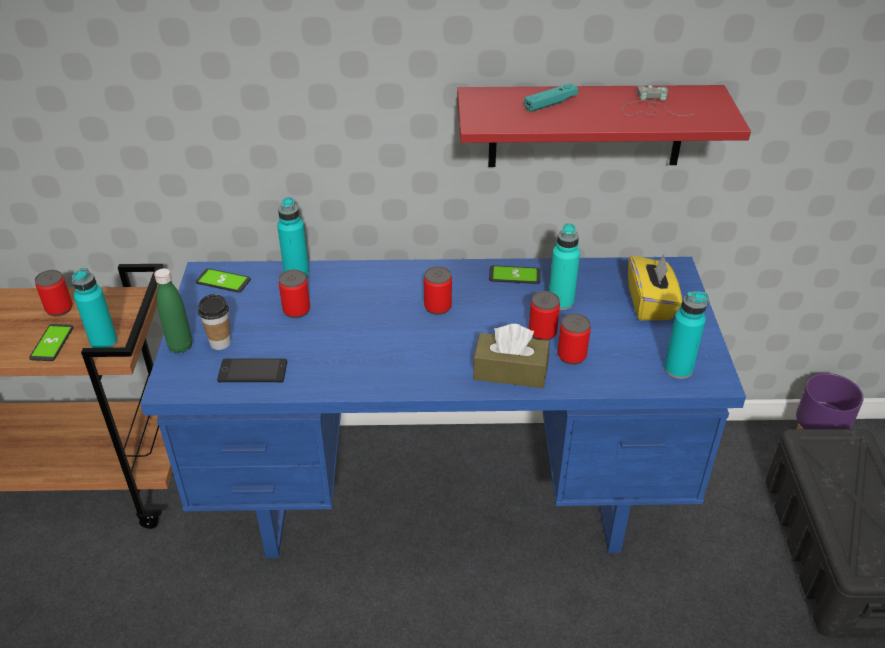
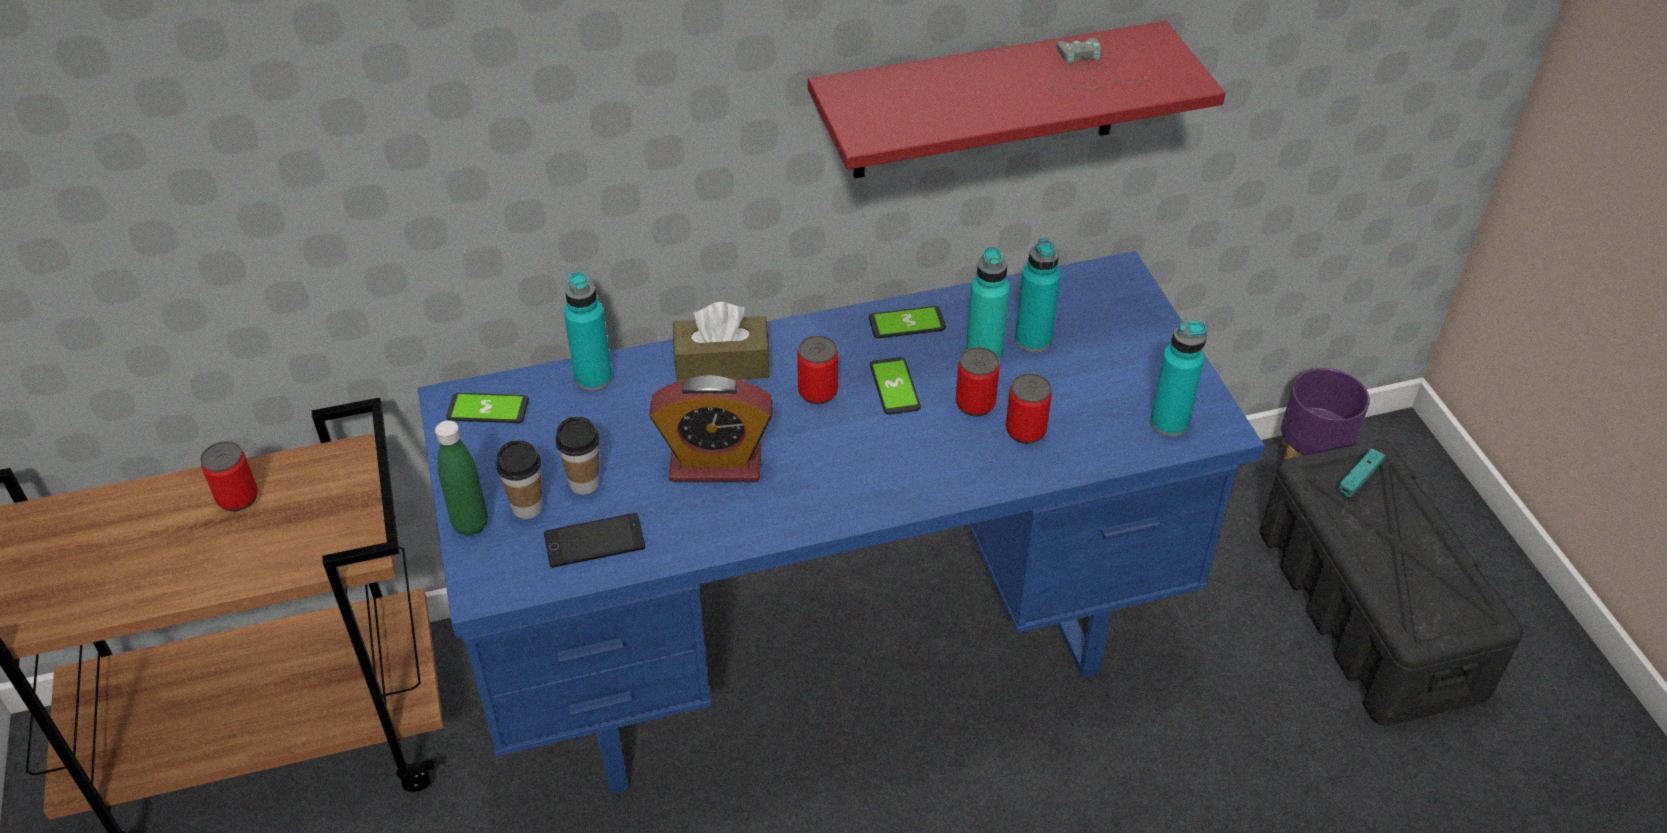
camera: 15 degrees left, 5 degrees up
(52, 343) = (254, 555): phone -> phone (894, 387)
(104, 342) = (335, 538): turquoise bottle -> turquoise bottle (1033, 340)
(262, 335) = (584, 483): none -> cup
(296, 310) = (617, 435): can -> none
(351, 339) = (715, 464): none -> alarm clock
(510, 371) = (952, 470): brown tissue box -> brown tissue box (722, 364)
(550, 103) = (949, 88): turquoise game controller -> turquoise game controller (1359, 478)
(650, 304) = (1104, 333): yellow tissue box -> none

